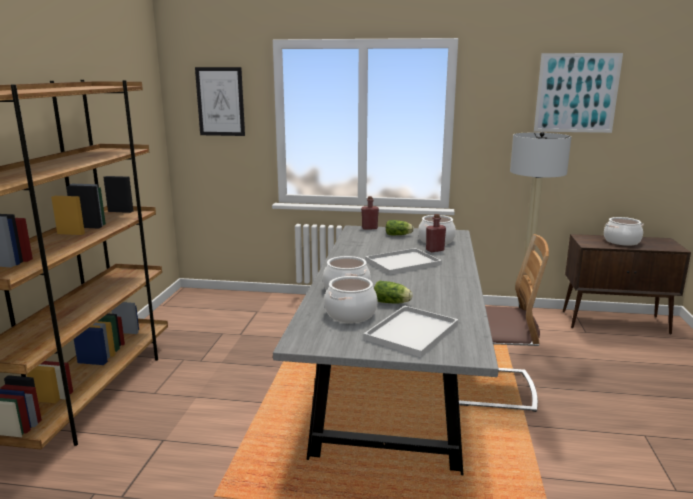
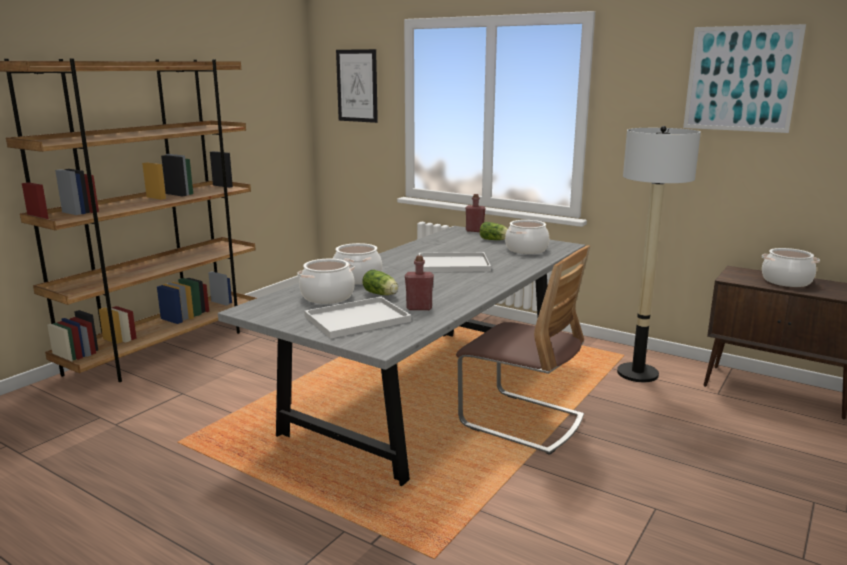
camera: 25 degrees right, 0 degrees up
(435, 250) = (508, 258): red bottle -> red bottle (419, 308)

